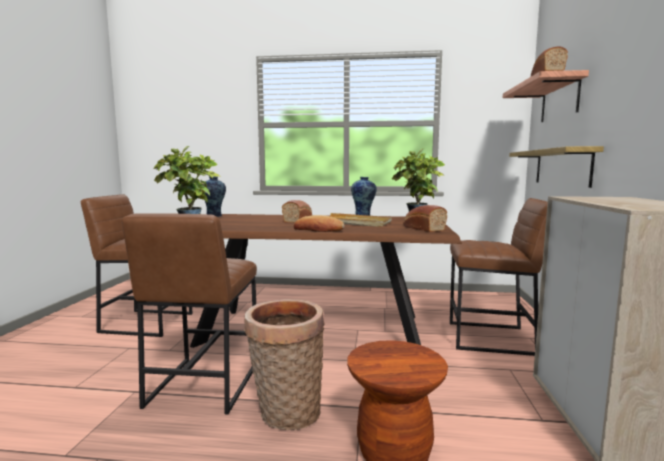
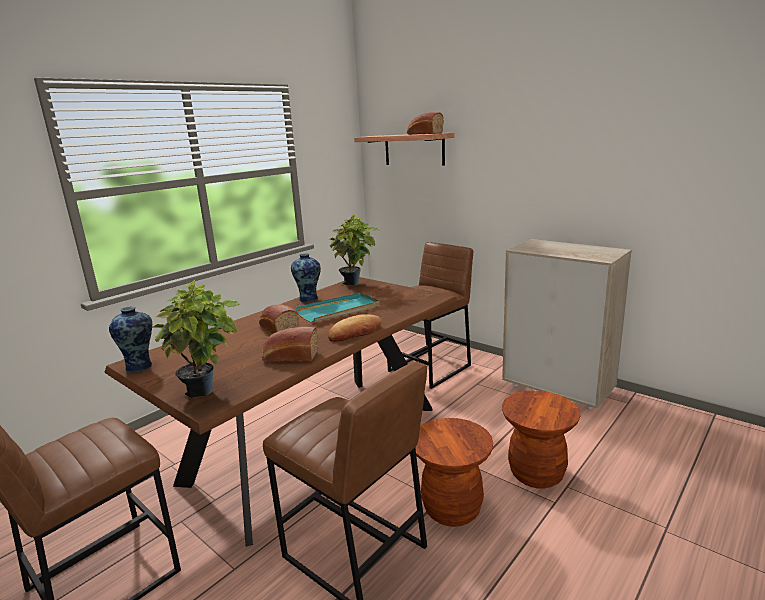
camera: 55 degrees left, 10 degrees up
(286, 413) = (452, 509): basket -> brown stool
(355, 223) = (339, 310): beige tray -> turquoise tray
(422, 228) = (408, 297): bread -> bread (289, 357)
(562, 167) = (428, 209): shelf -> none

